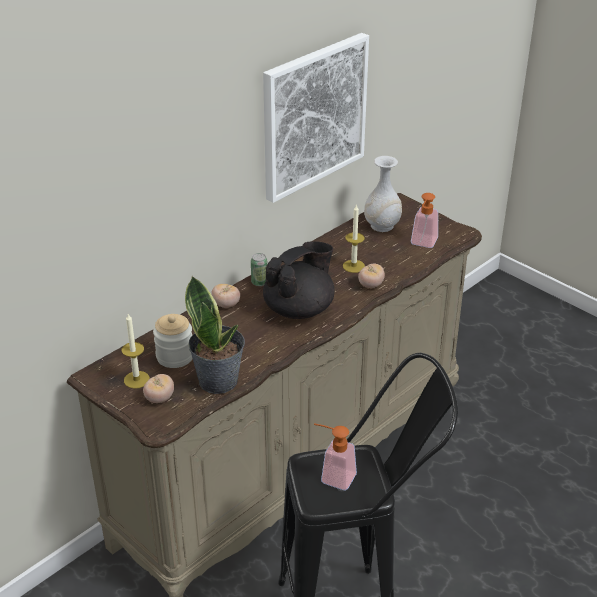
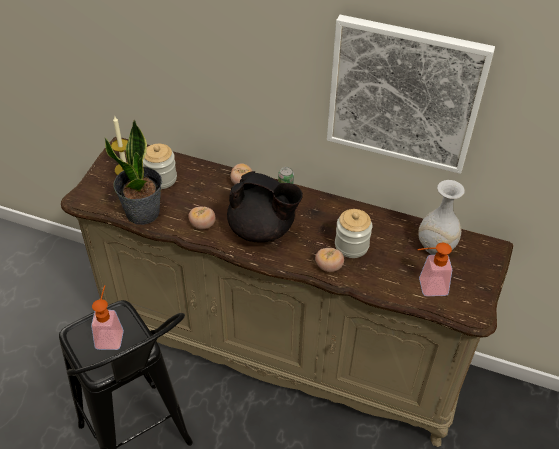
camera: 65 degrees right, 10 degrees up
(159, 398) = (108, 189): tomato -> tomato (202, 225)
(353, 266) = (351, 246): candle -> jar

